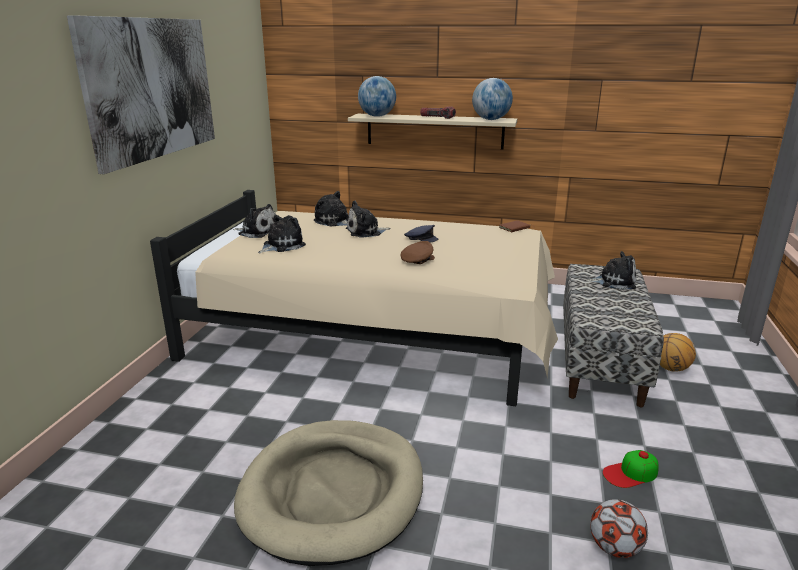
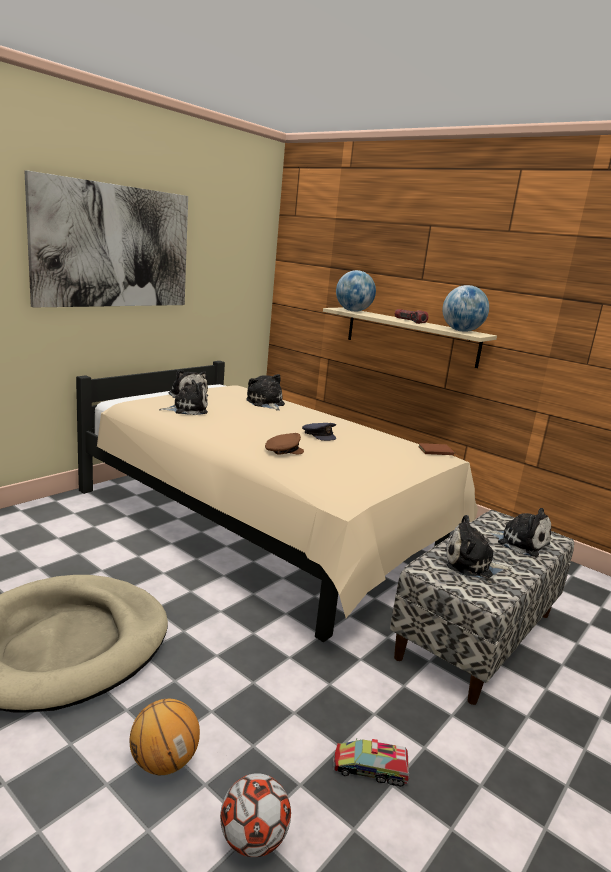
camera: 25 degrees right, 5 degrees down
(365, 232) = (277, 417): plush toy -> plush toy (471, 564)
(630, 473) = (370, 769): cap -> toy truck
(670, 368) = (562, 677): basketball -> basketball (163, 762)

